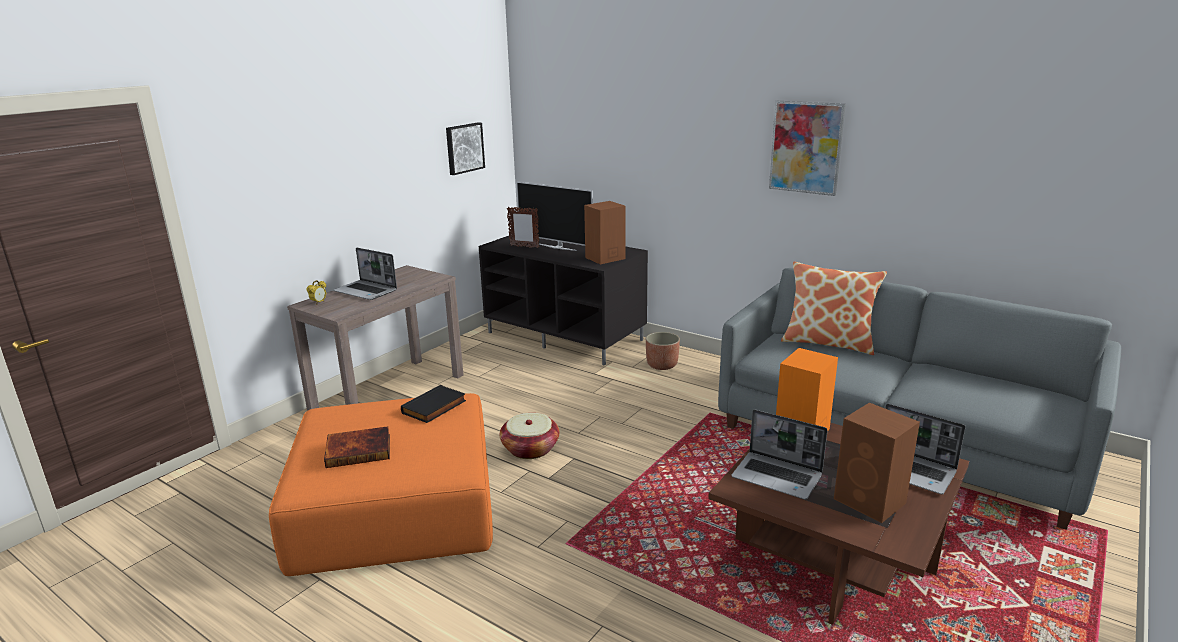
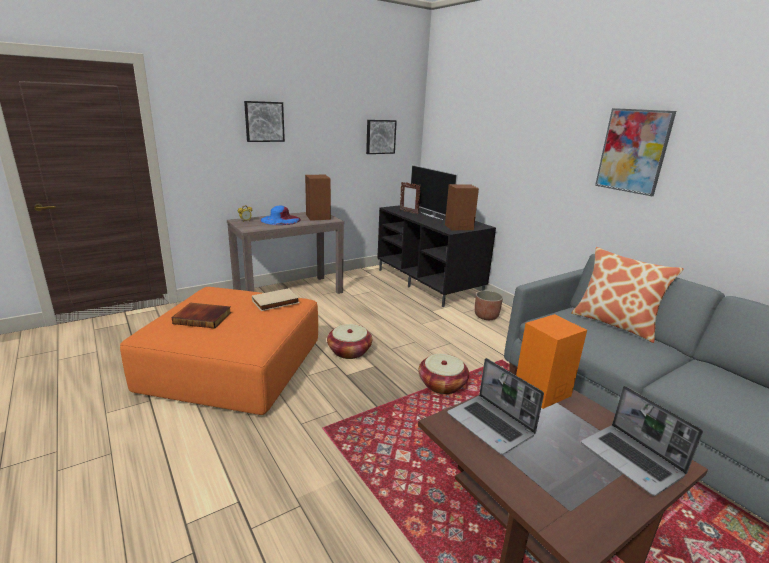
camera: 20 degrees right, 0 degrees up
(319, 154) = (264, 121): none -> picture
(366, 291) = (280, 220): laptop -> blue hat
(434, 407) = (276, 302): black book -> beige book
(664, 458) = (442, 384): none -> basket
(871, 502) = (569, 478): brown speaker -> brown speaker (318, 217)

